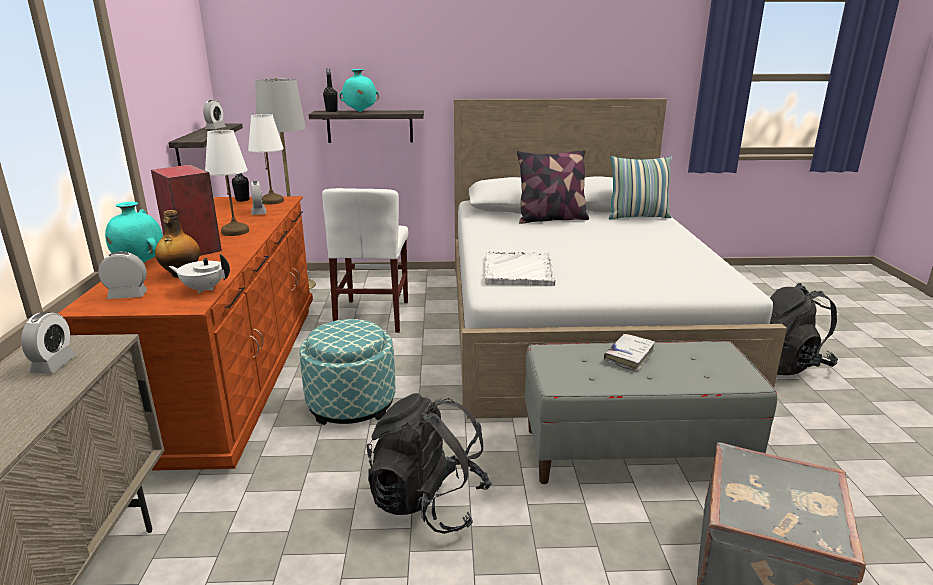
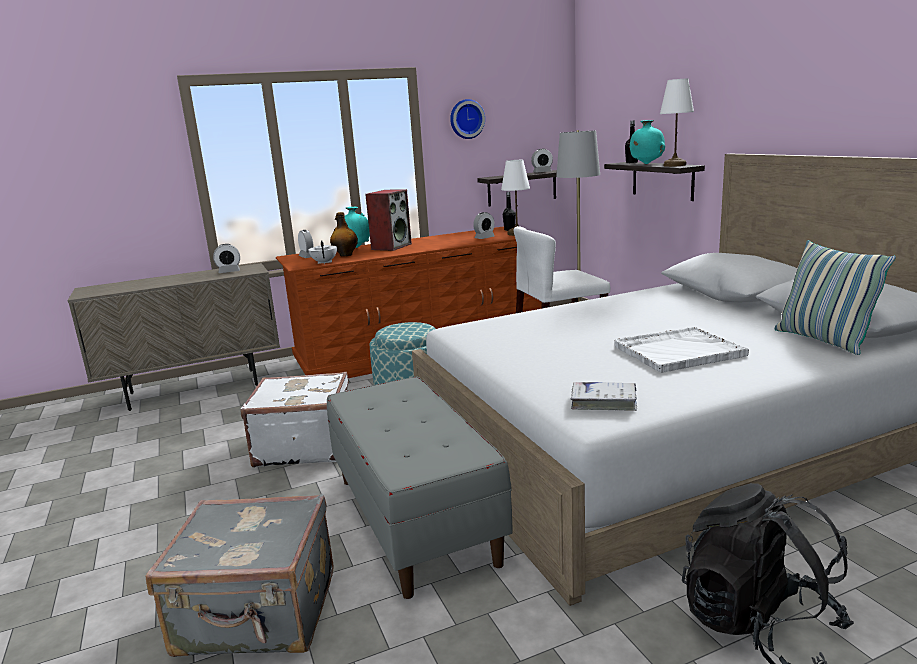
camera: 70 degrees right, 5 degrees down
(148, 63) = (466, 119): none -> wall clock
(236, 231) = (434, 244): white table lamp -> white table lamp (675, 165)
(428, 502) = (304, 446): black backpack -> white suitcase
(518, 270) = (518, 326): white tray -> white tray (677, 351)
(551, 219) = (716, 310): pillow -> none
(629, 356) = (420, 414): white book -> white book (604, 402)

